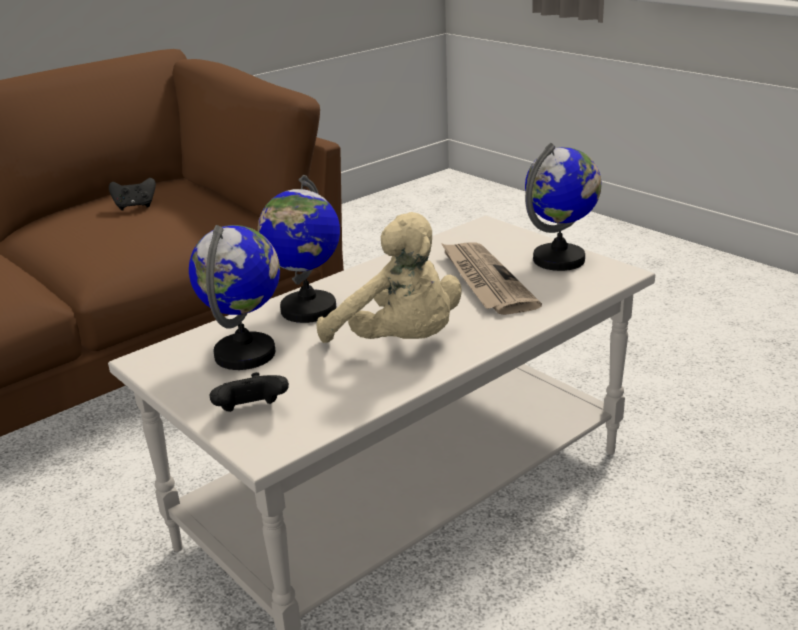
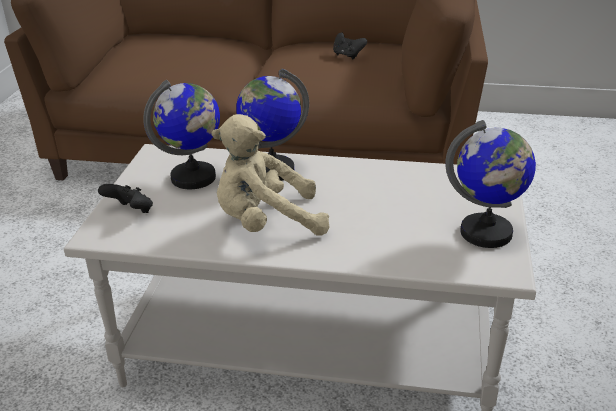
camera: 50 degrees right, 5 degrees up
(400, 343) = (266, 223): beige plush toy -> beige plush toy turned 75 degrees clockwise
(484, 281) = (401, 216): newspaper -> none

